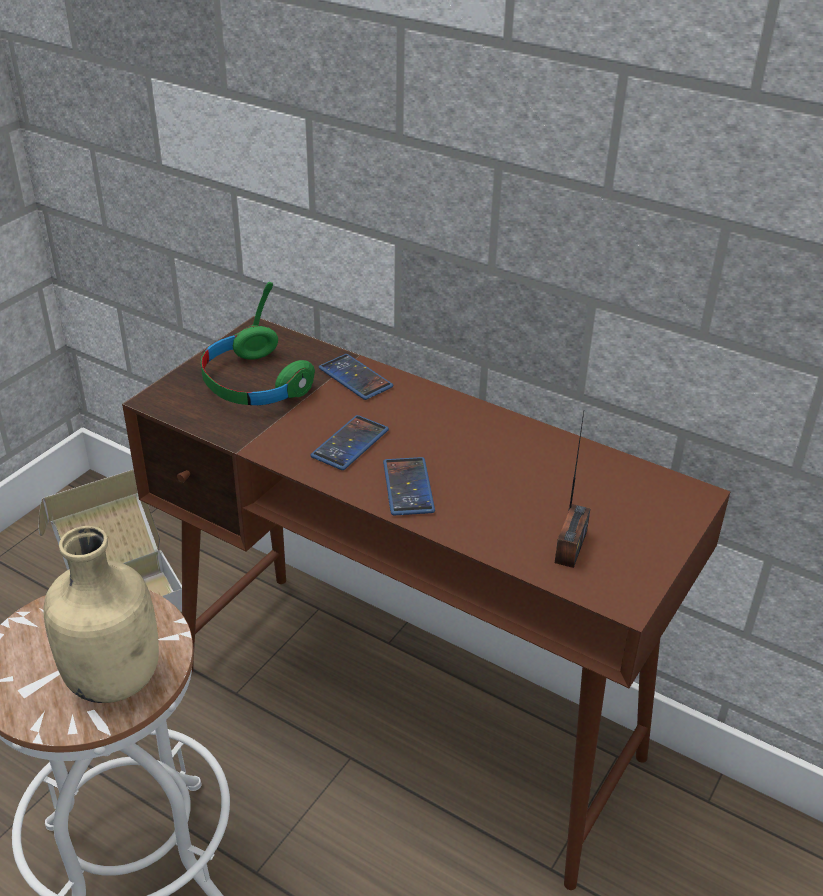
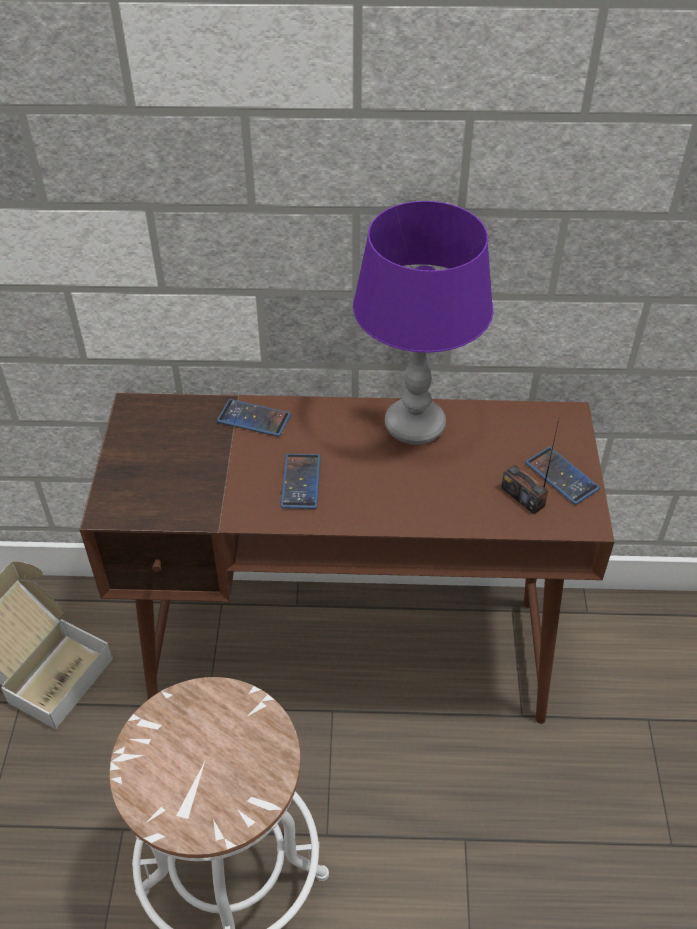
camera: 30 degrees left, 10 degrees up
(116, 678) = (245, 762): beige bottle -> none
(254, 383) = (176, 459): green headphones -> none
(408, 487) = (375, 500): phone -> phone (561, 476)
(509, 441) = (415, 426): none -> purple table lamp
(570, 547) = (523, 497): radio -> radio turned 150 degrees clockwise

